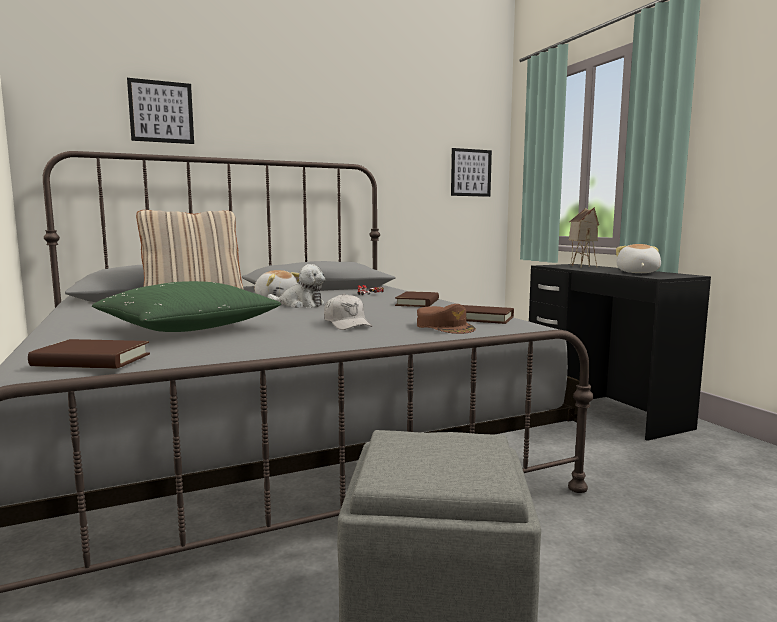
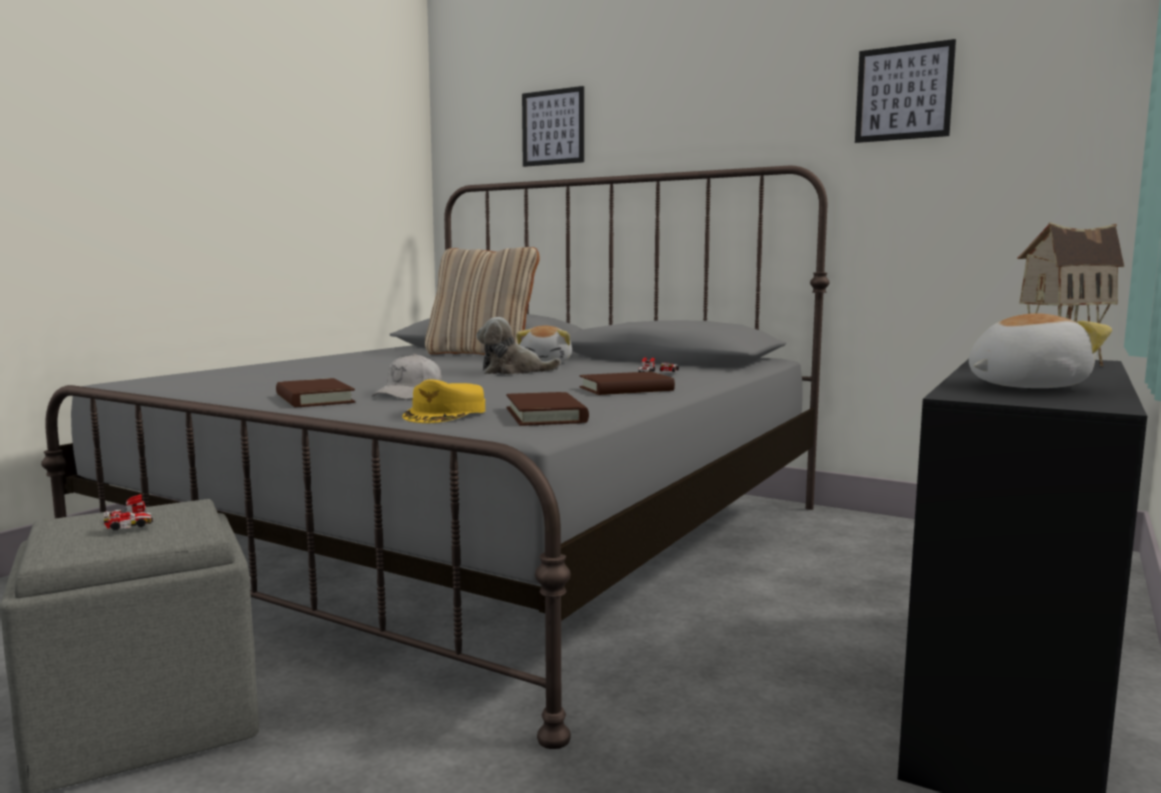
camera: 55 degrees right, 0 degrees up
(92, 360) = (152, 381): brown book -> brown book (314, 399)
(187, 328) = (321, 374): green pillow -> none
(300, 305) = (513, 372): plush toy -> plush toy turned 105 degrees clockwise
(433, 455) = (129, 524): none -> toy car
(445, 327) = (446, 414): brown cap -> yellow cap
(471, 172) = (1063, 155): picture -> picture (903, 93)

